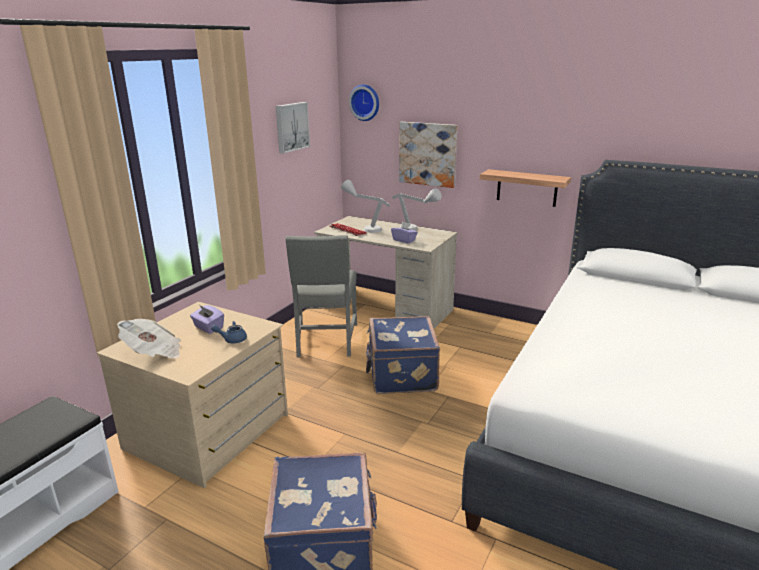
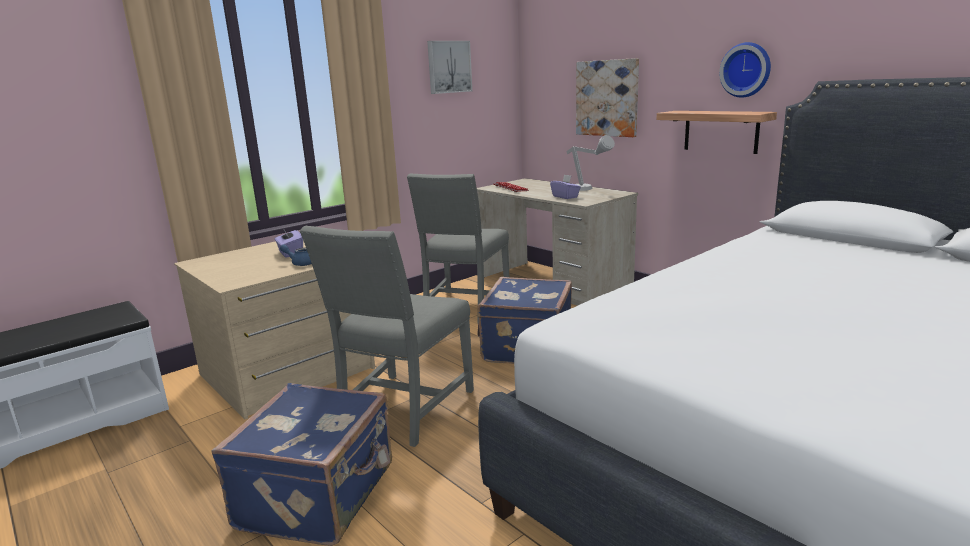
camera: 20 degrees right, 5 degrees down
(154, 352) = (220, 267): newspaper -> none
(340, 452) = (403, 410): none -> grey chair
(365, 102) = (543, 44): wall clock -> wall clock (746, 70)
(365, 228) = (532, 187): grey table lamp -> none

